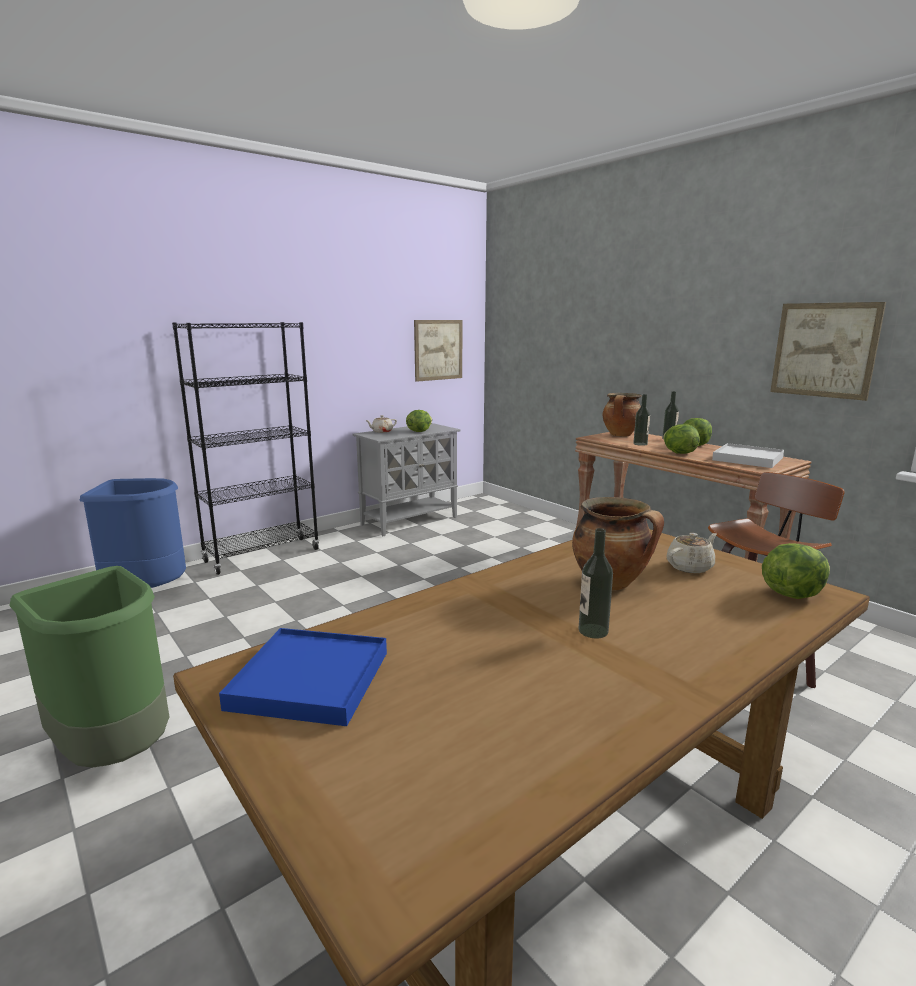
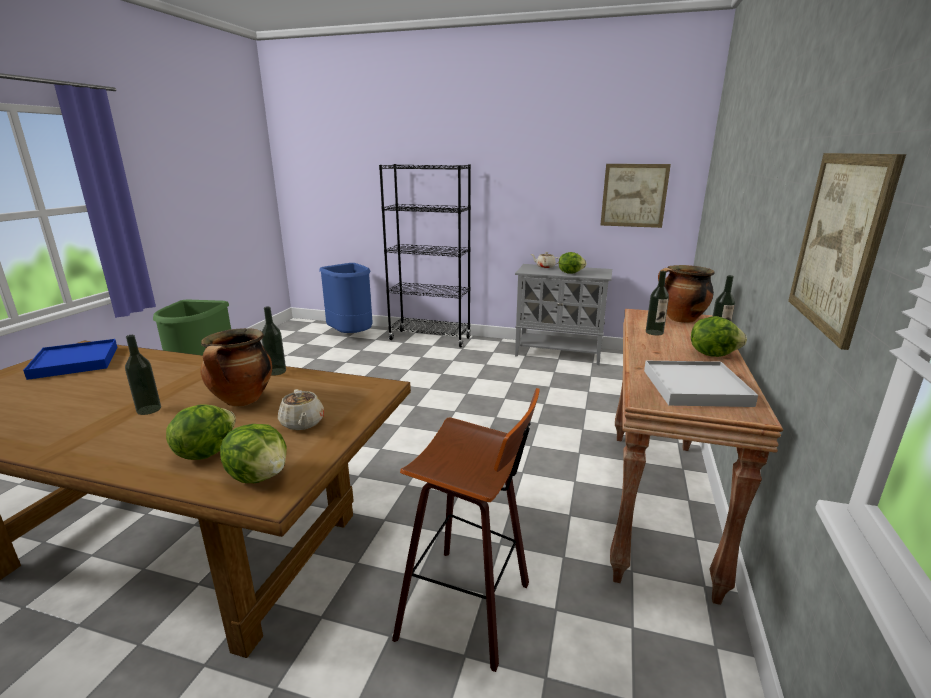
camera: 55 degrees right, 5 degrees up
(539, 560) = (276, 371): none -> bottle
(678, 453) = (645, 353): lettuce -> lettuce (205, 452)
(690, 567) = (302, 423): beige teapot -> beige teapot turned 45 degrees clockwise

